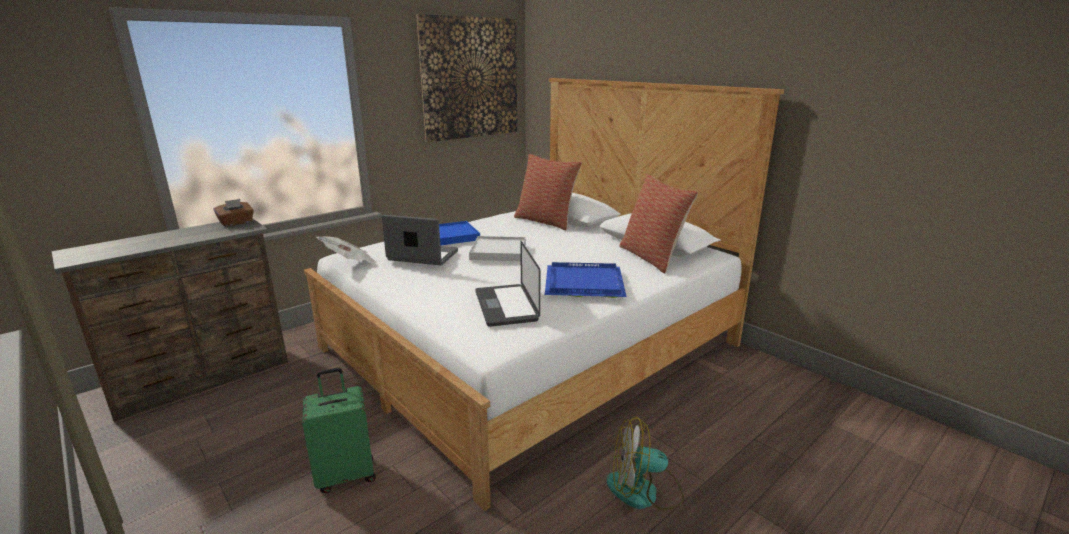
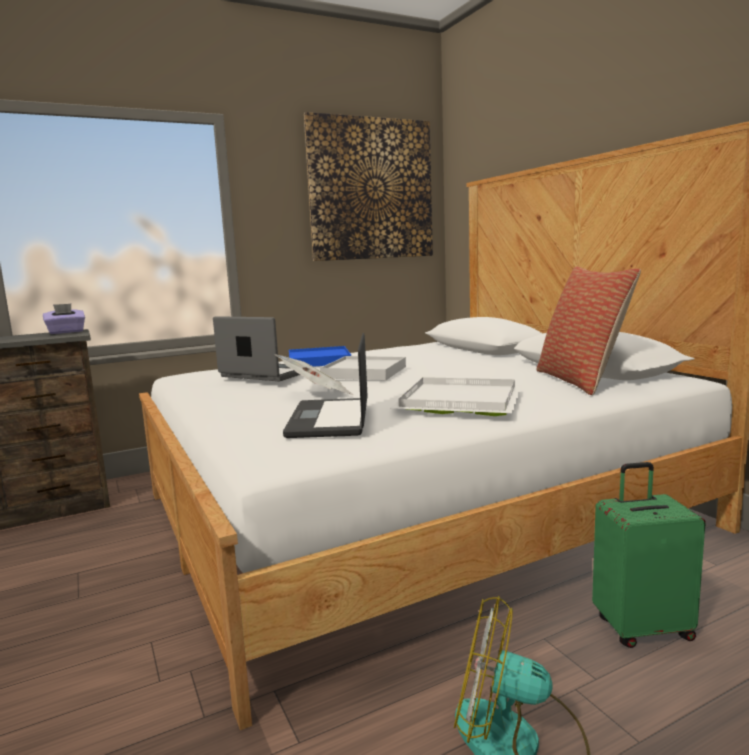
camera: 15 degrees right, 10 degrees down
(236, 223) = (66, 332): brown tissue box -> purple tissue box
(346, 475) = (86, 646): green suitcase -> green suitcase (641, 627)
(349, 262) = (177, 379): newspaper -> newspaper (317, 394)
(546, 221) = (451, 351): pillow -> none
(585, 284) = (461, 402): blue tray -> white tray

